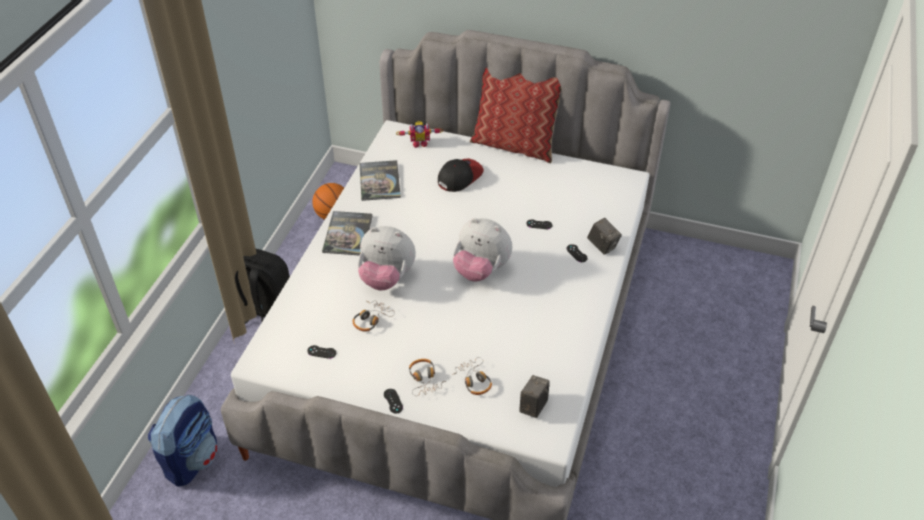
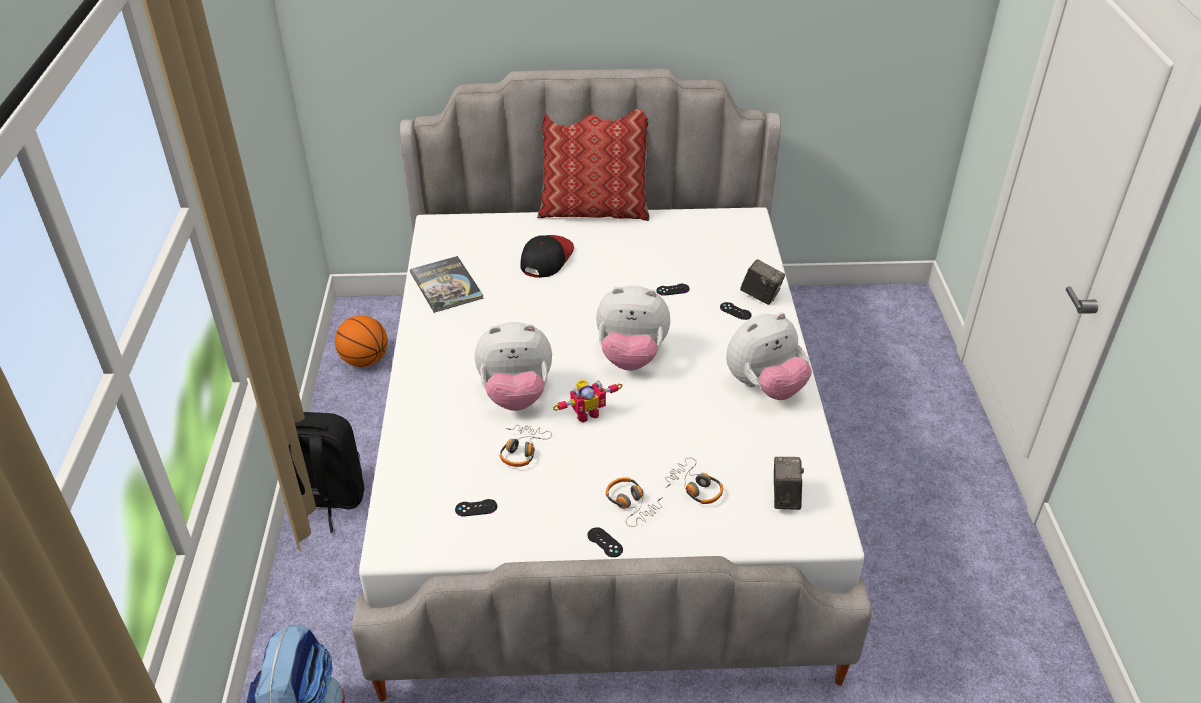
camera: 20 degrees left, 5 degrees down
(348, 234) = (436, 356): book -> none
(420, 143) = (475, 231): toy robot -> toy robot (586, 413)
(565, 319) = (765, 387): none -> plush toy

